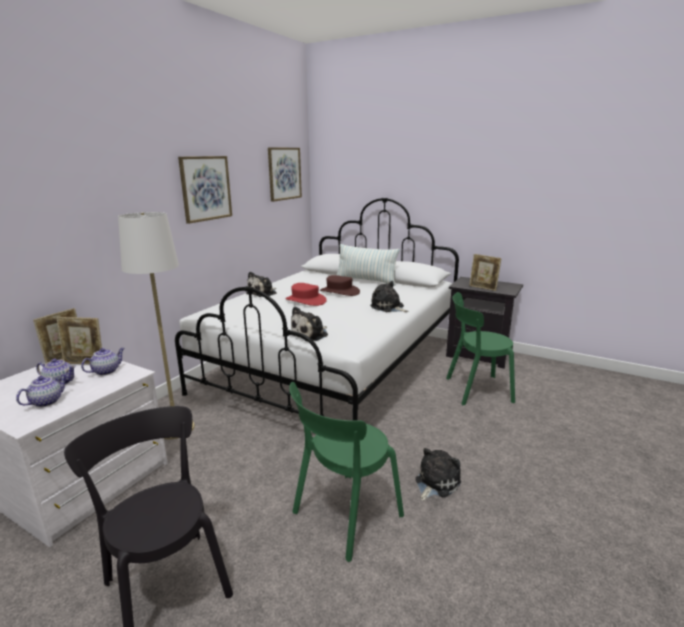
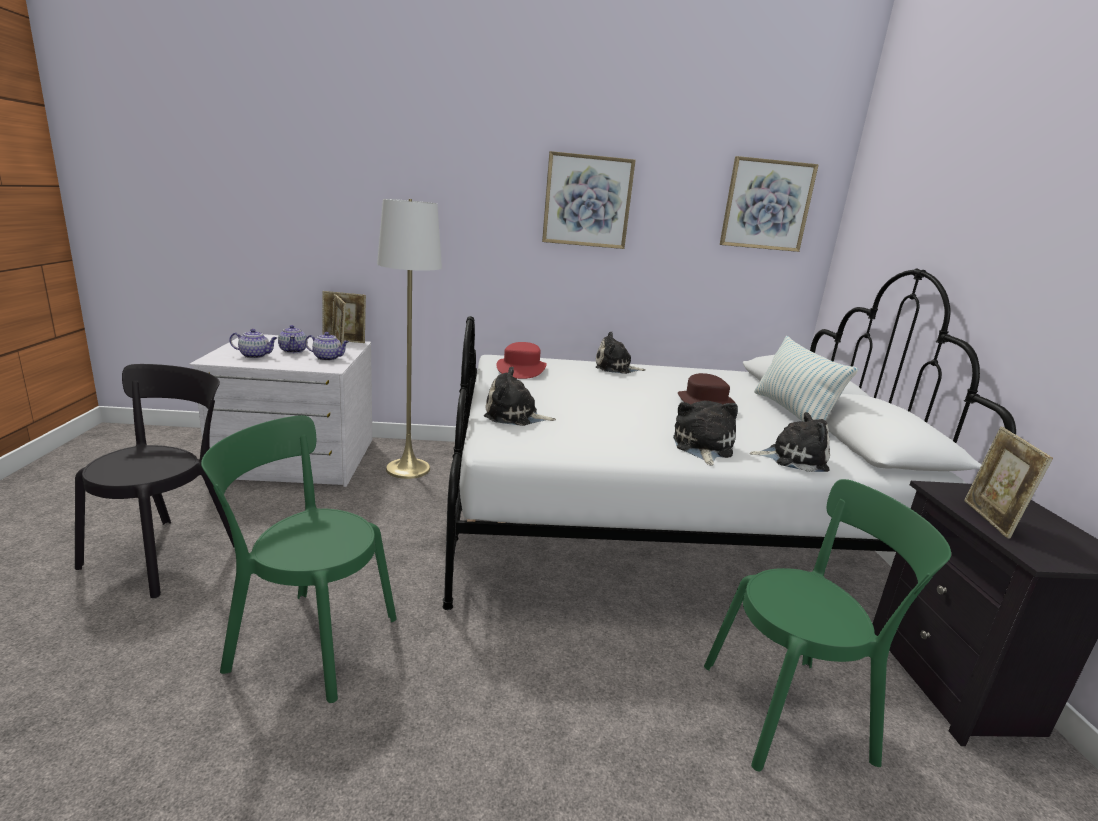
camera: 55 degrees right, 0 degrees up
(305, 300) = (630, 392): red hat -> red hat (521, 369)
(435, 483) = (433, 722): plush toy -> plush toy (793, 458)
(475, 390) = (793, 711): green chair -> green chair turned 120 degrees clockwise

